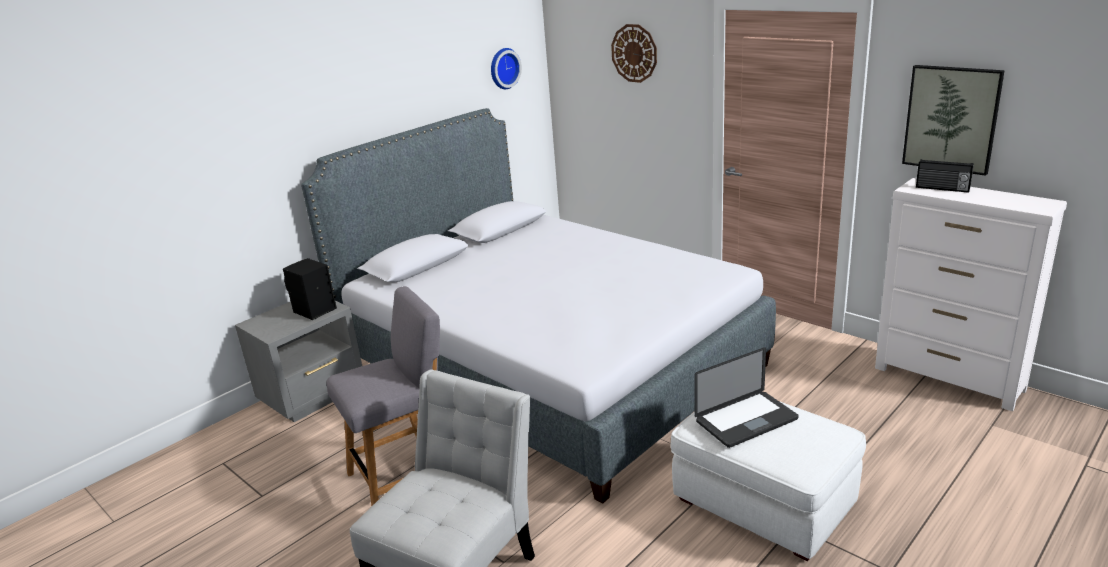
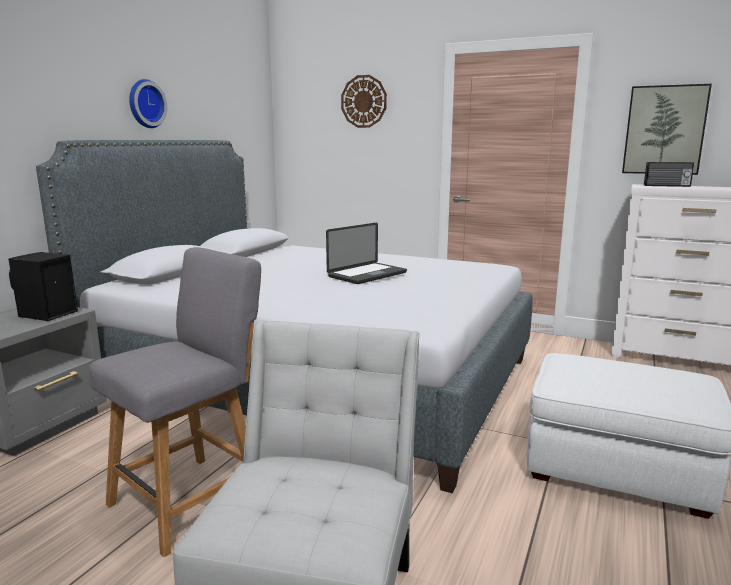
camera: 20 degrees left, 10 degrees down
(503, 68) = (239, 111): wall clock -> wall clock (145, 104)
(746, 420) = (604, 373): laptop -> laptop (367, 275)

